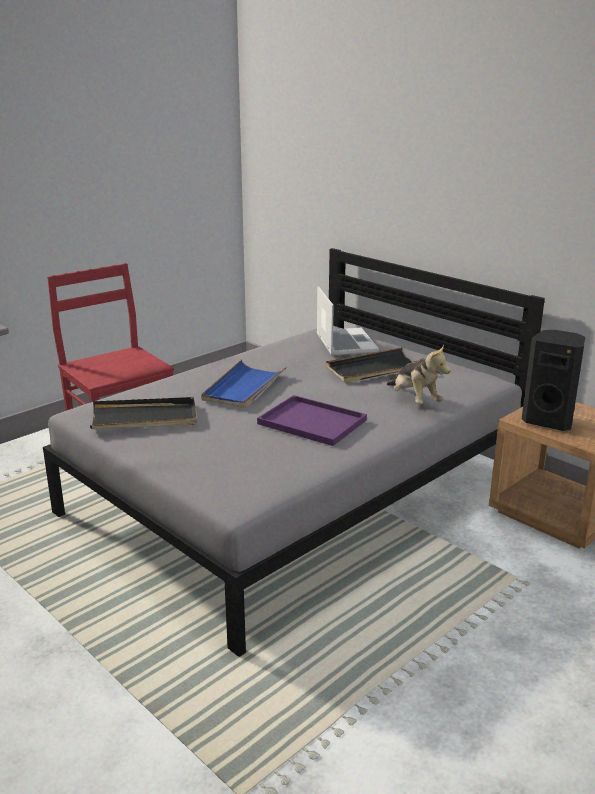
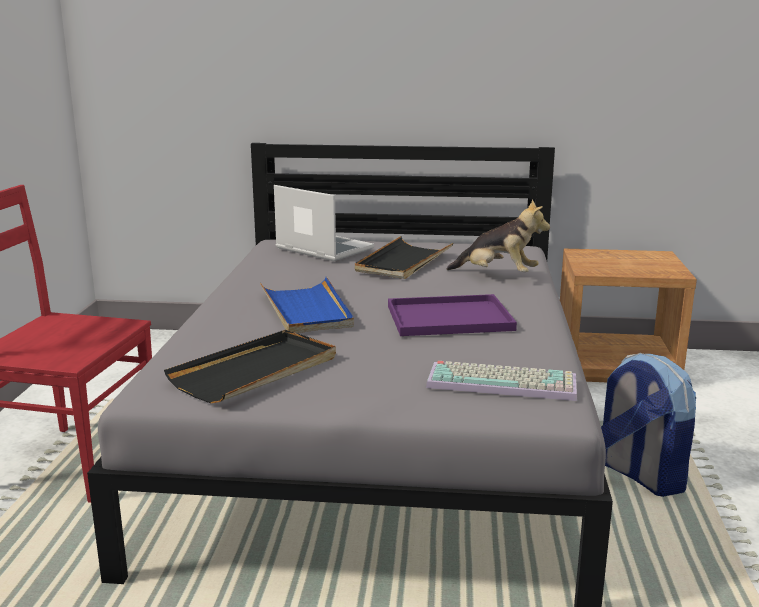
camera: 40 degrees left, 5 degrees down
(249, 476) = (504, 382): none -> keyboard
(419, 597) = (639, 475): none -> backpack
(549, 421) = (611, 266): black speaker -> none

